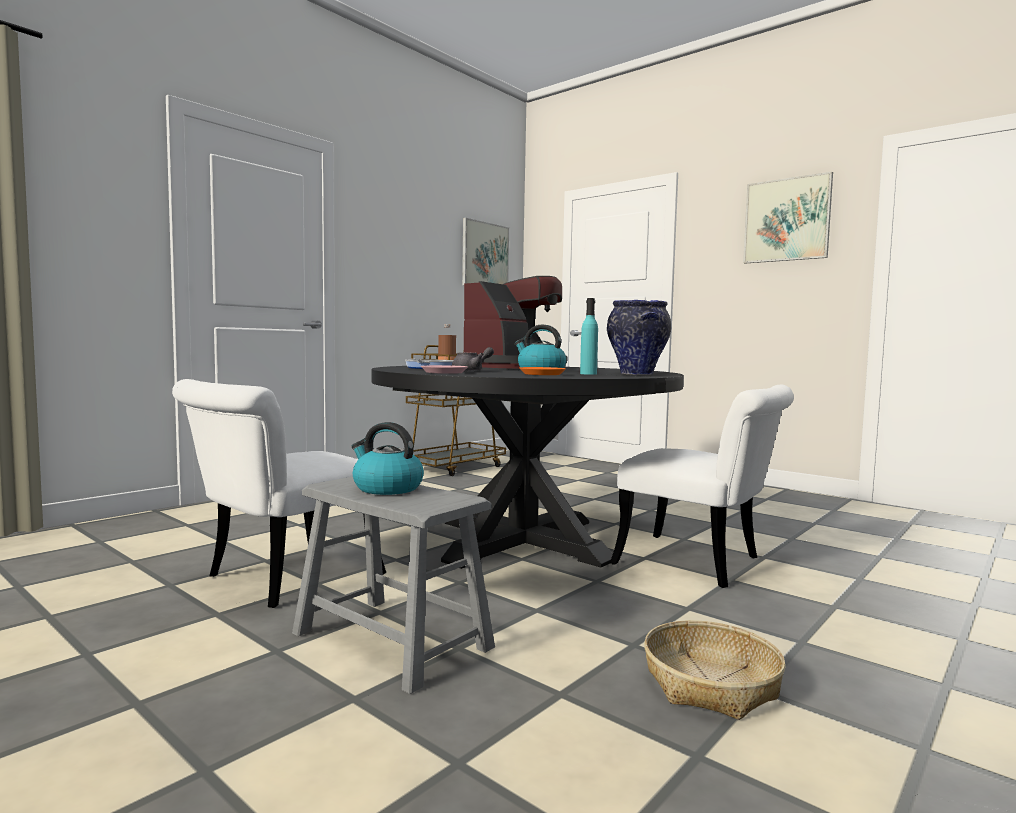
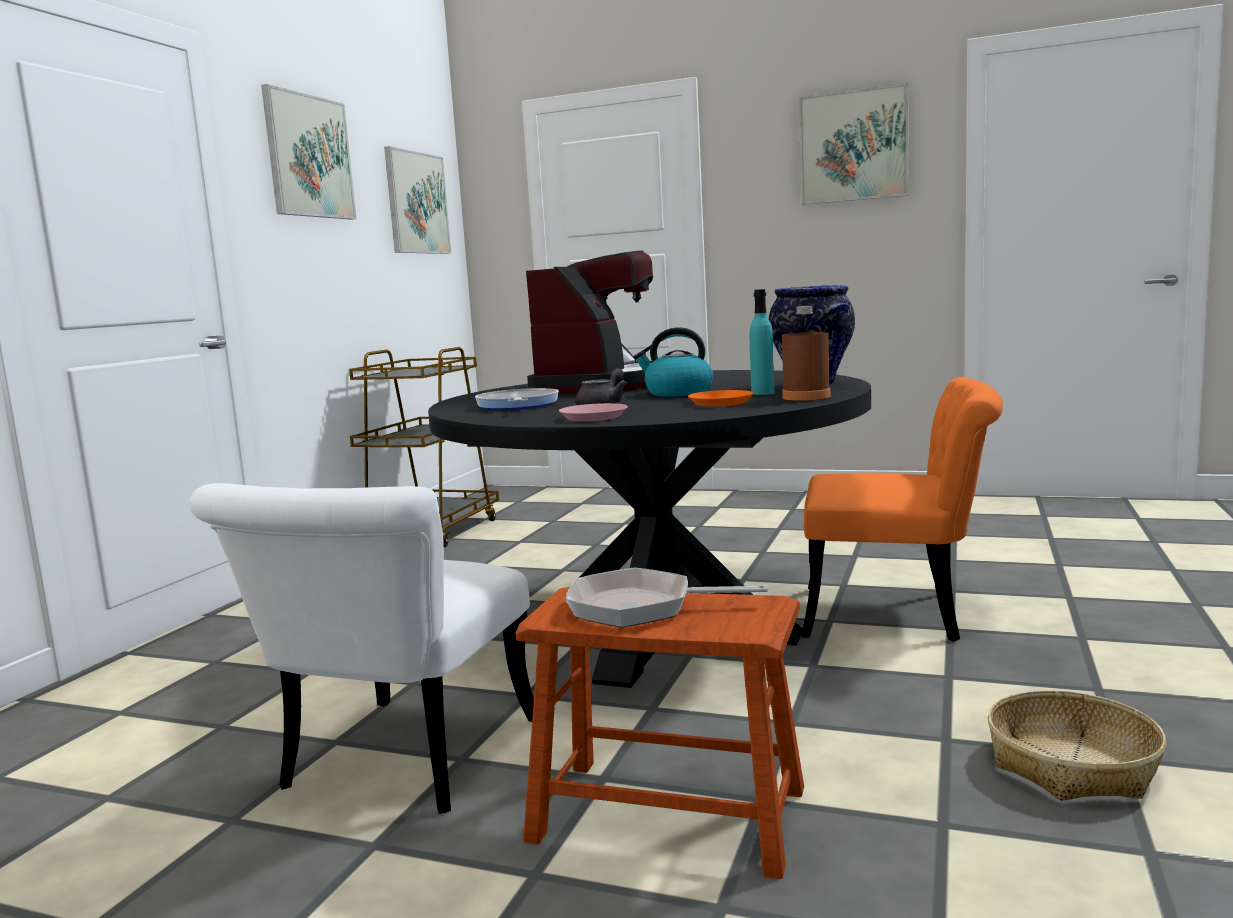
camera: 20 degrees left, 5 degrees up
(386, 488) = (640, 607): kettle -> frying pan
(391, 640) = (669, 814): grey stool -> brown stool
(403, 220) = (309, 156): none -> picture
(447, 359) = (404, 372): brown bottle -> brown bottle (806, 397)
(702, 564) = (900, 614): white chair -> orange chair

